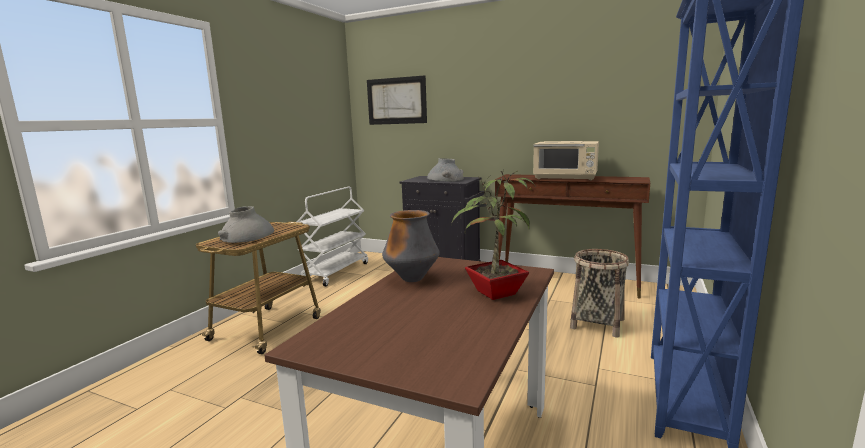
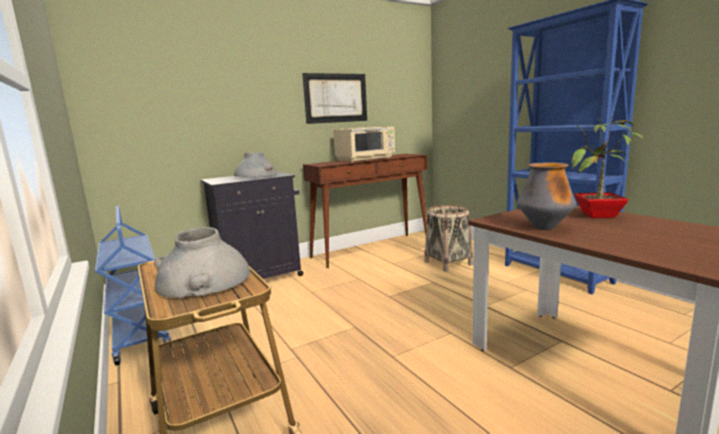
camera: 55 degrees left, 0 degrees up
(336, 272) = (139, 332): white cart -> blue cart
(396, 101) = (153, 85): picture -> picture (336, 98)

